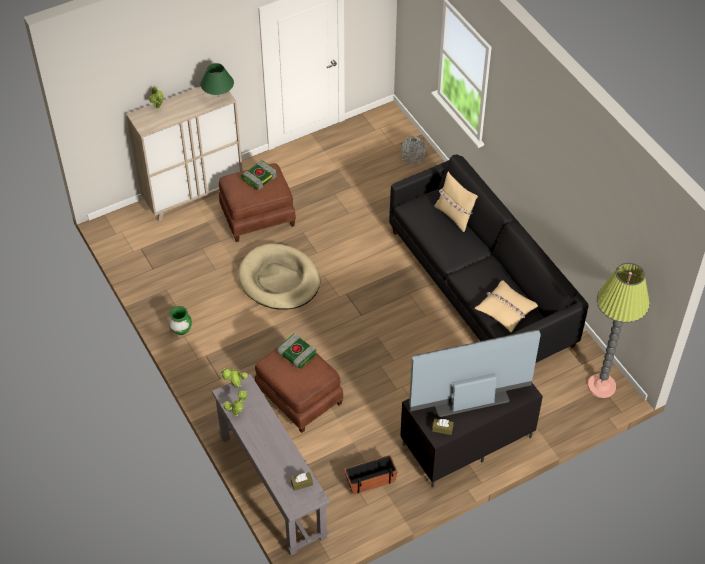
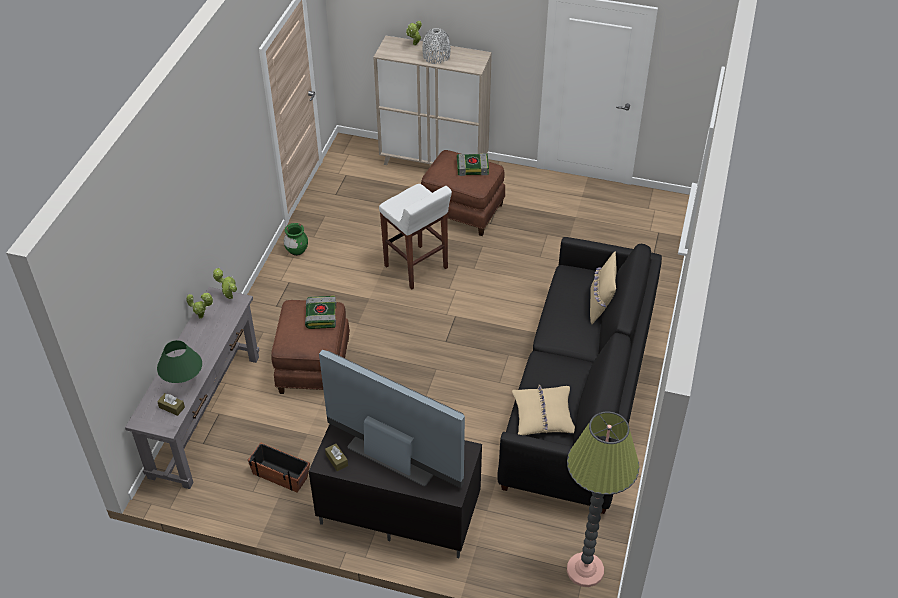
camera: 45 degrees right, 5 degrees down
(218, 96) = (471, 63): green table lamp -> green table lamp (183, 381)
(279, 280) = (416, 268): beige dog bed -> white stool
(413, 157) = (655, 250): grey vase -> grey vase (436, 56)

